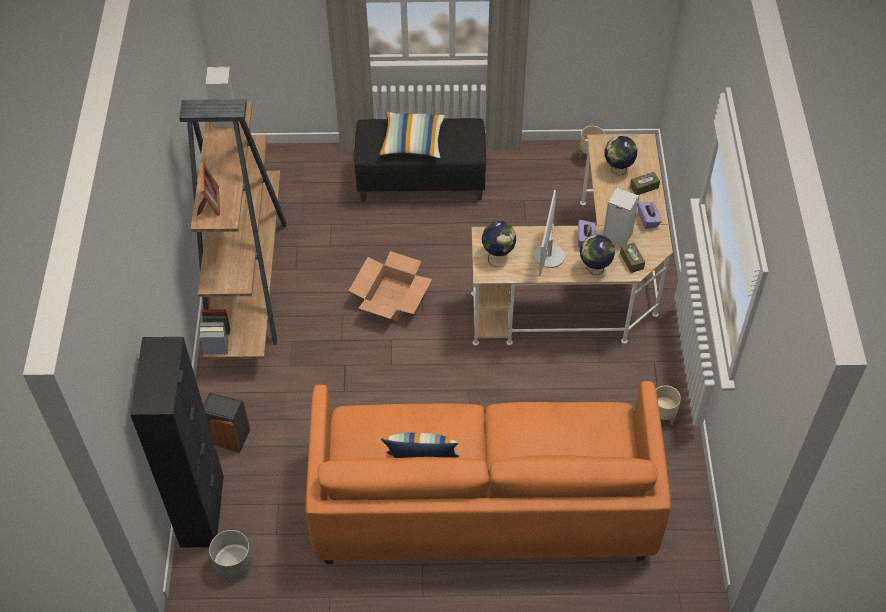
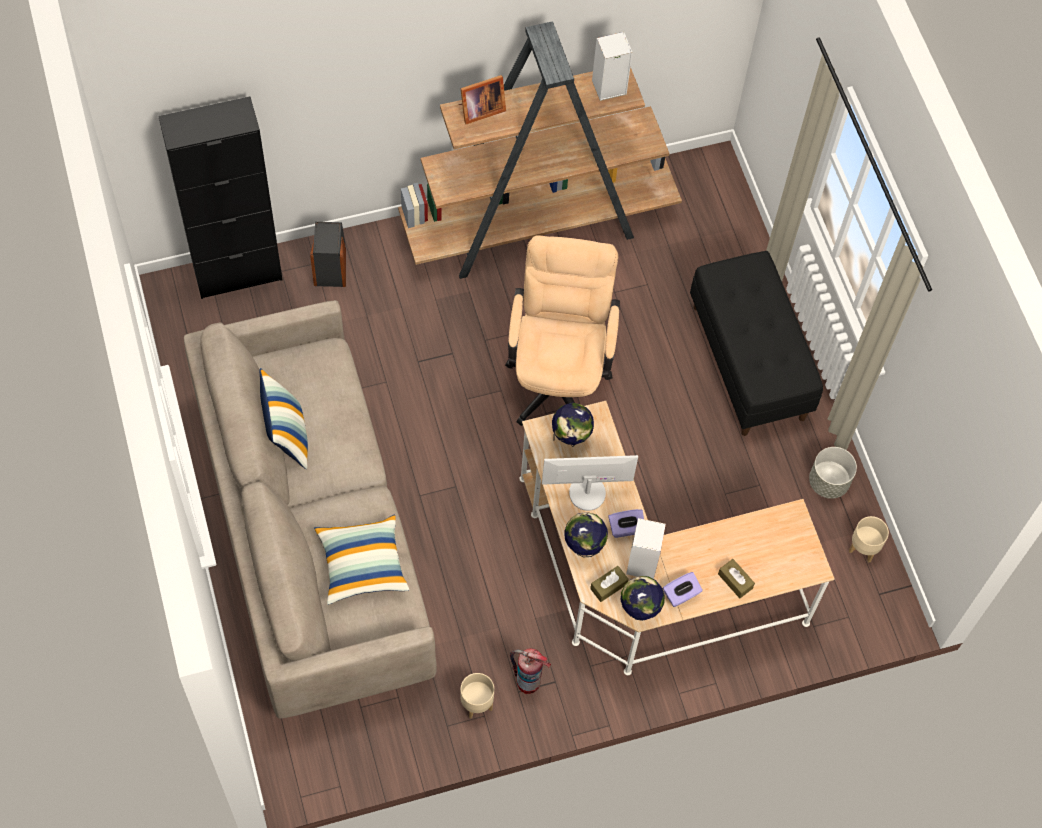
camera: 70 degrees right, 10 degrees up
(234, 564) = (186, 320): grey planter -> grey planter (828, 482)
(391, 298) = (558, 375): cardboard box -> beige office chair
(412, 142) = (752, 318): pillow -> pillow (362, 564)
(483, 502) = (313, 534): orange sofa -> beige sofa
(618, 170) = (754, 545): globe -> globe (639, 610)
(650, 379) = (528, 682): none -> fire extinguisher

